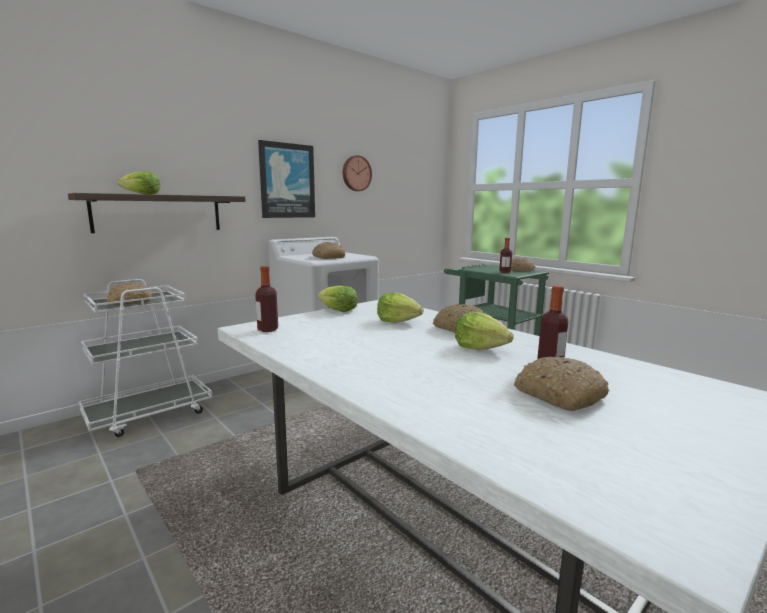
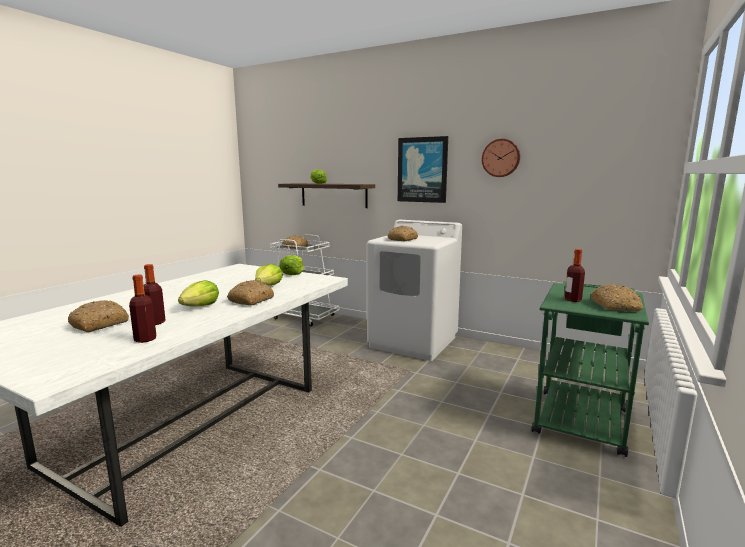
camera: 70 degrees right, 0 degrees up
(268, 329) = (235, 269): bottle -> bottle (145, 339)

